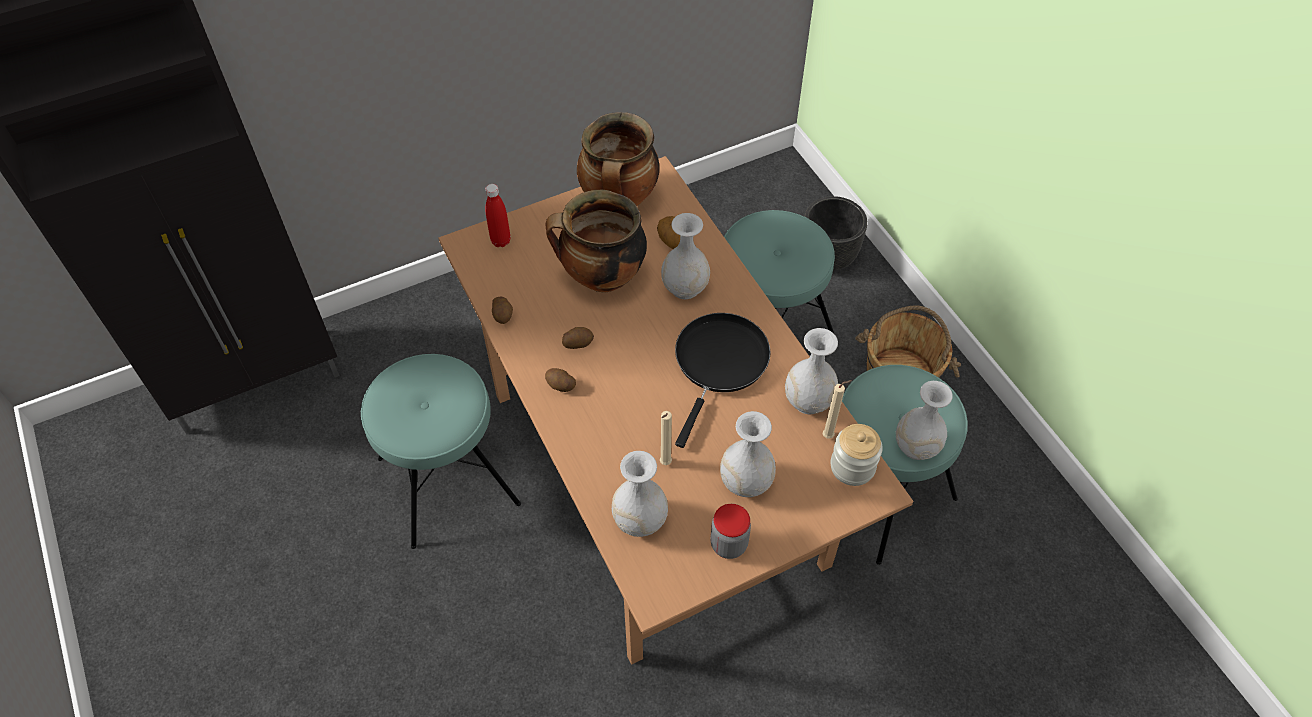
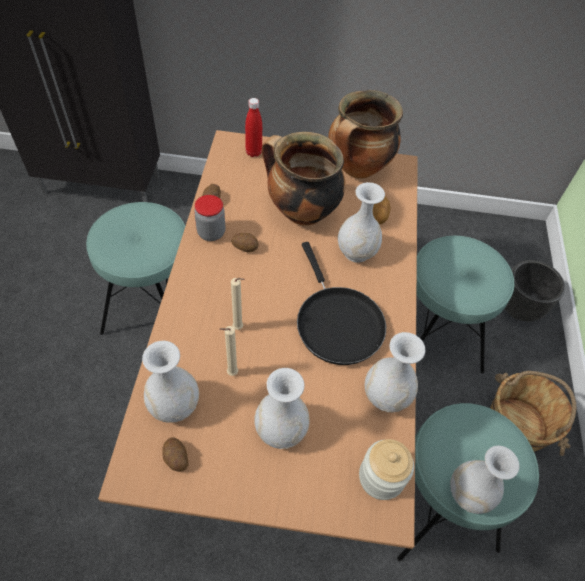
camera: 30 degrees right, 0 degrees up
(560, 385) = (207, 269): potato -> potato (176, 458)
(719, 363) = (337, 322): black frying pan -> black frying pan turned 105 degrees clockwise
(728, 544) = (224, 473): jar -> jar (211, 233)
(830, 436) = (382, 437): beige candle -> beige candle (239, 328)

